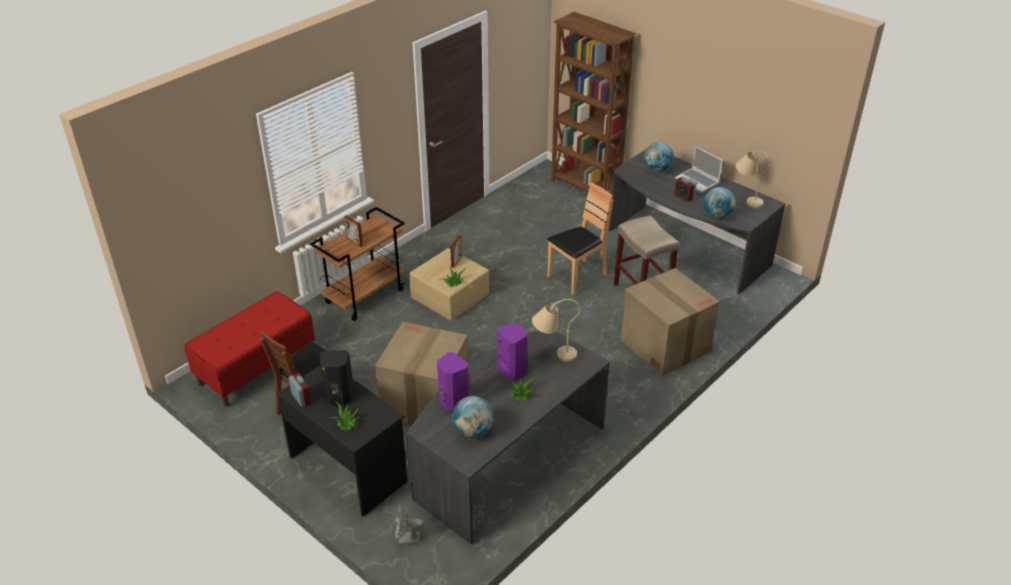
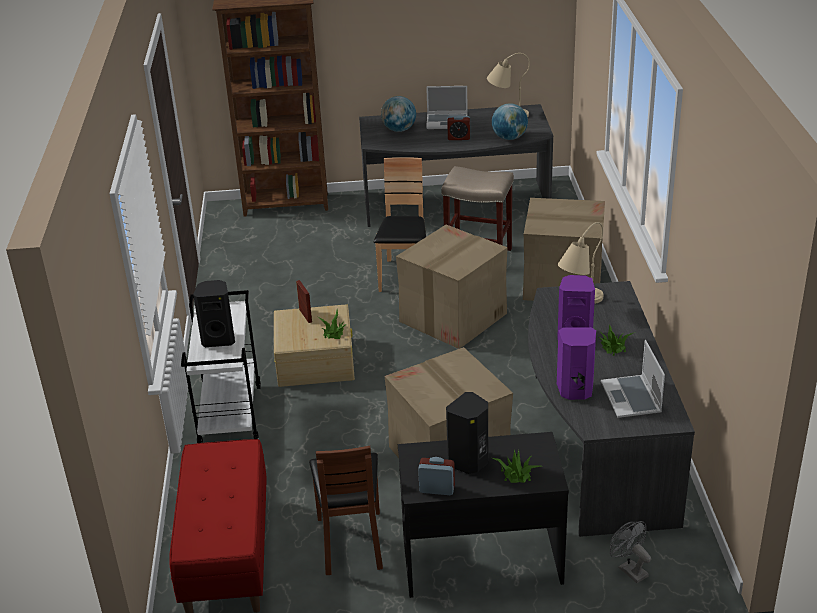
camera: 45 degrees left, 5 degrees down
(354, 242) = (219, 339): picture frame -> black speaker
(365, 296) = (229, 415): brown cart -> white cart
(405, 539) = (629, 569): grey fan -> grey fan turned 105 degrees clockwise
(473, 431) = (632, 398): globe -> laptop
(561, 322) = (452, 318): none -> cardboard box

